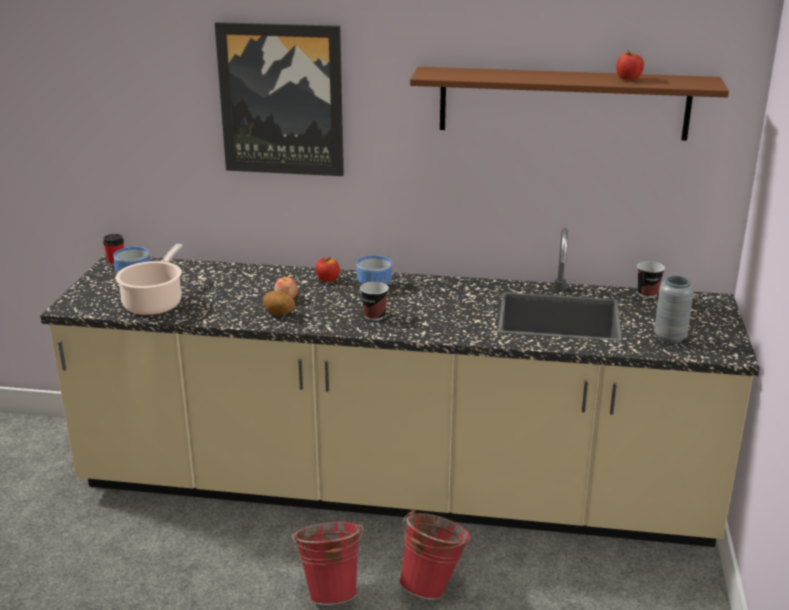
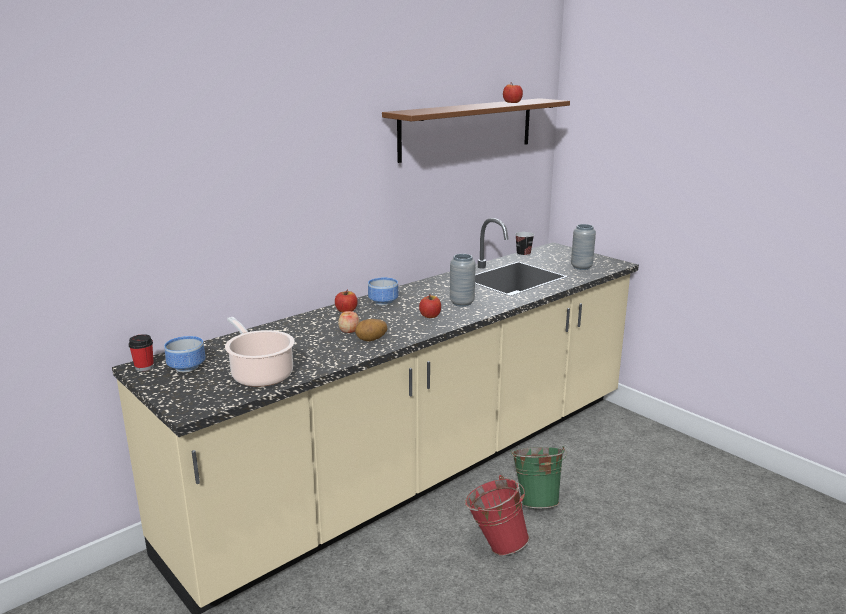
camera: 50 degrees left, 5 degrees down
(282, 99) = (281, 157): picture -> none
(374, 316) = (430, 316): cup -> apple
(432, 317) = (462, 303): none -> grey vase
(433, 585) = (536, 500): red bucket -> green bucket

